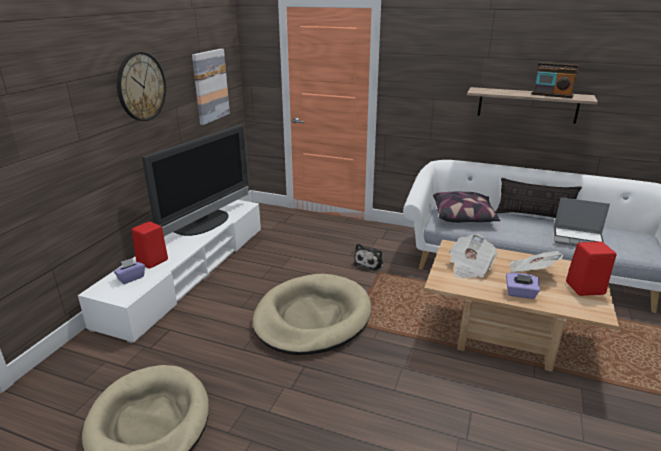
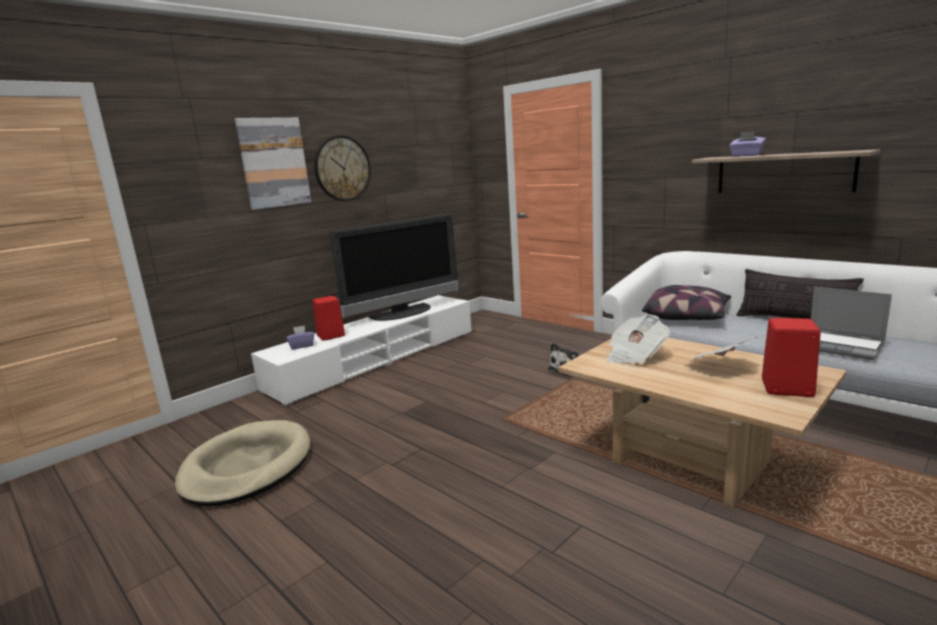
camera: 25 degrees right, 10 degrees down
(210, 86) = (429, 178): picture -> picture (274, 162)
(312, 318) = (464, 409): beige dog bed -> none
(520, 293) = (680, 384): purple tissue box -> purple tissue box (746, 156)
(552, 95) = (809, 153): radio -> none

